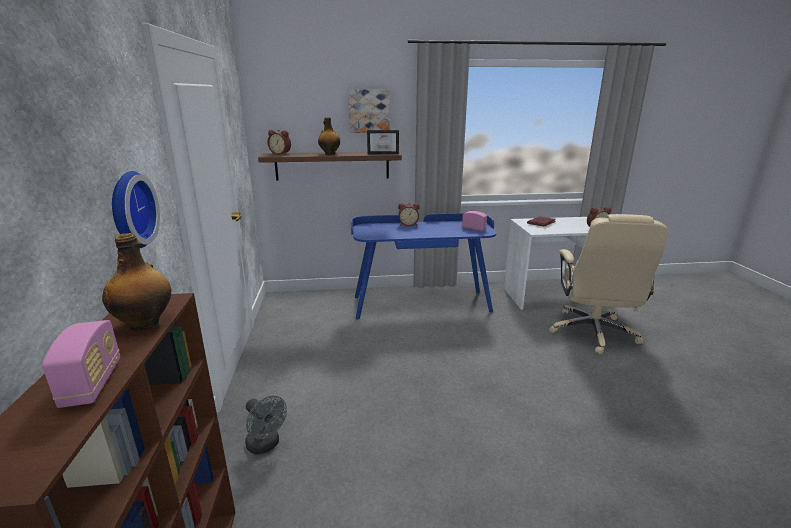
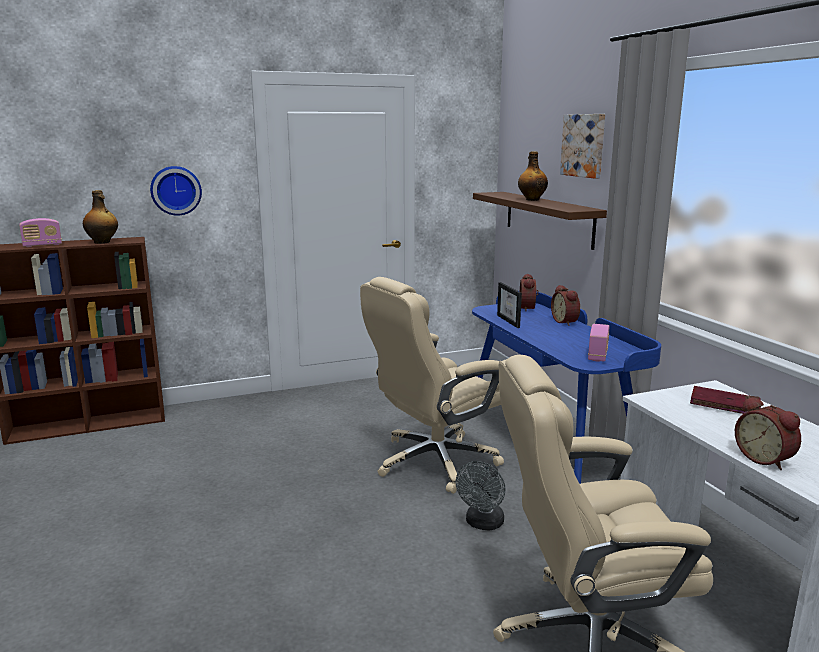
camera: 75 degrees right, 5 degrees down
(266, 445) = (232, 416): grey fan -> grey fan (482, 524)
(281, 154) = (505, 193): alarm clock -> alarm clock (528, 308)
(383, 153) = (566, 208): picture frame -> picture frame (513, 321)
(420, 342) = (433, 462): none -> beige office chair

